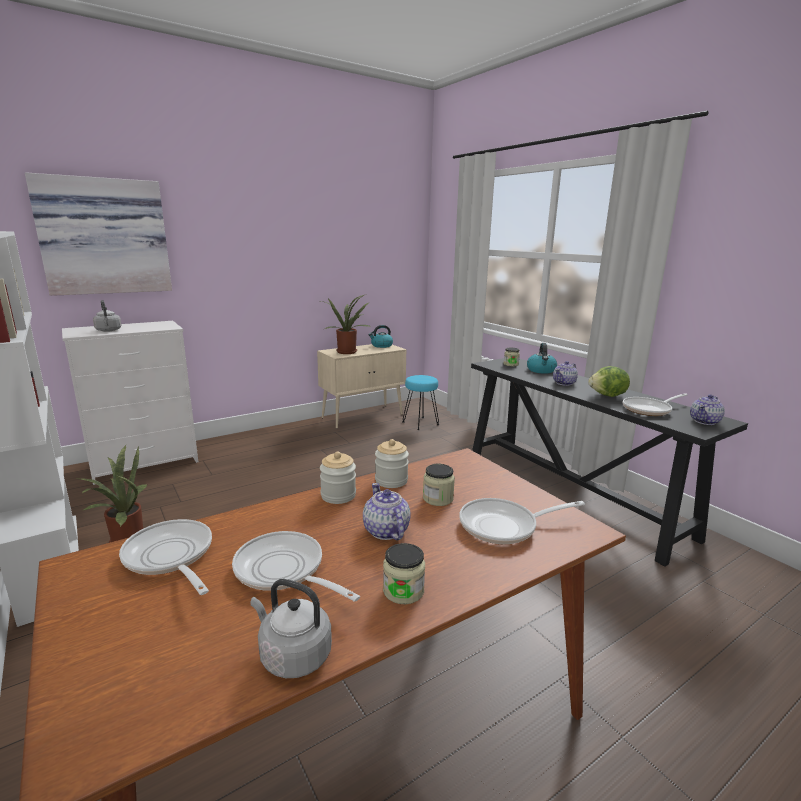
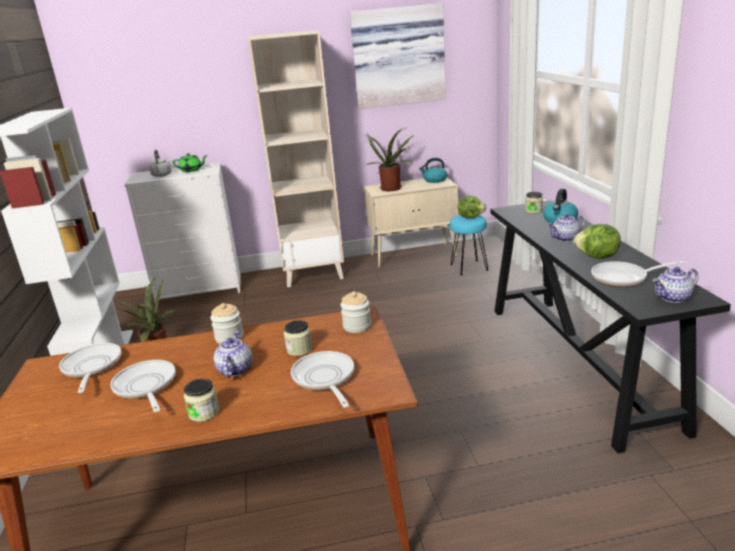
camera: 25 degrees right, 5 degrees up
(104, 236) = (161, 91): picture -> picture (398, 56)
(144, 326) = (191, 170): none -> green teapot
(272, 438) = (313, 273): none -> beige bookcase
(292, 655) = (107, 437): grey kettle -> none
(391, 480) = (280, 330): jar -> jar (357, 326)
(423, 377) = (471, 217): none -> lettuce
(504, 526) = (324, 379): frying pan -> frying pan turned 60 degrees clockwise

